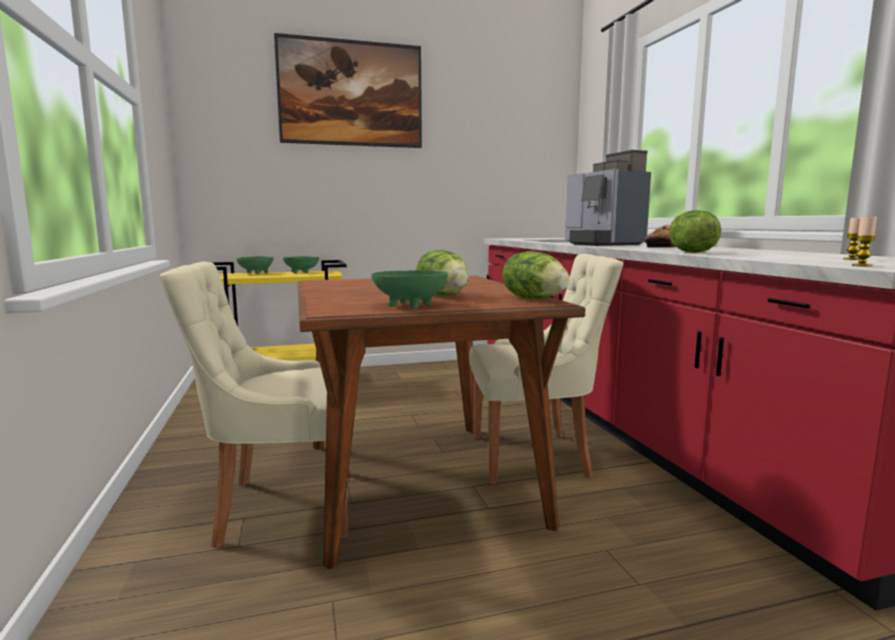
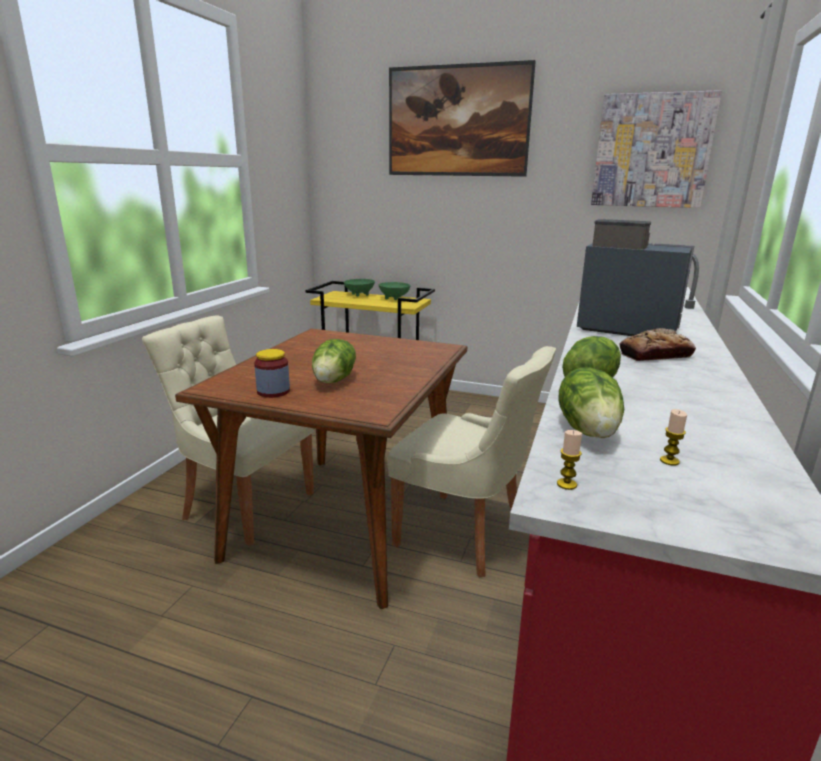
camera: 35 degrees right, 10 degrees up
(411, 305) = (273, 392): green bowl -> jar
(518, 130) = (652, 151): none -> picture
(534, 299) = (381, 405): lettuce -> lettuce (589, 430)
(601, 244) = (623, 328): coffee machine -> coffee machine turned 105 degrees clockwise

